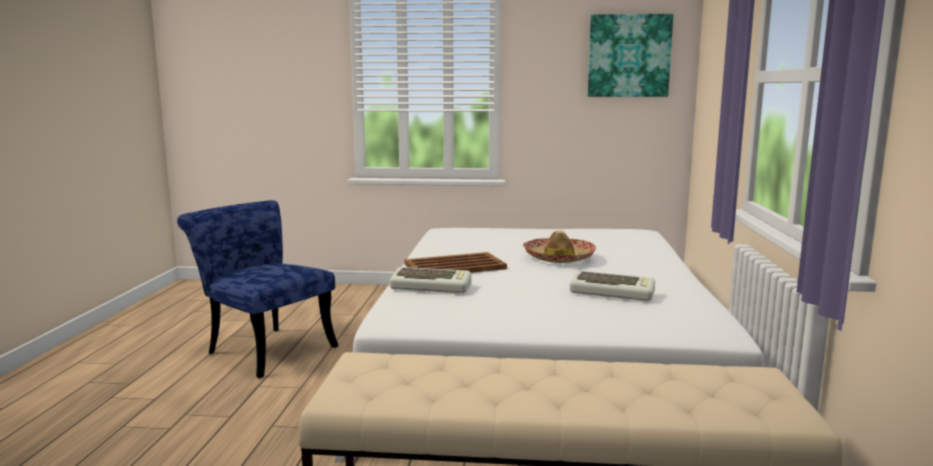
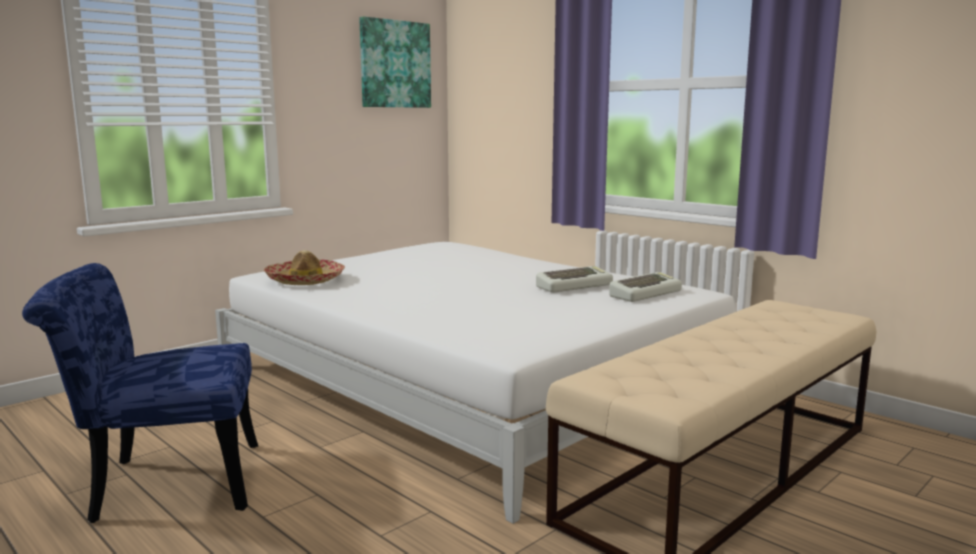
camera: 50 degrees left, 0 degrees up
(432, 286) = (442, 318): keyboard -> keyboard (644, 293)
(456, 266) = (405, 298): brown tray -> none
(558, 258) = (459, 273): hat -> hat (305, 280)

